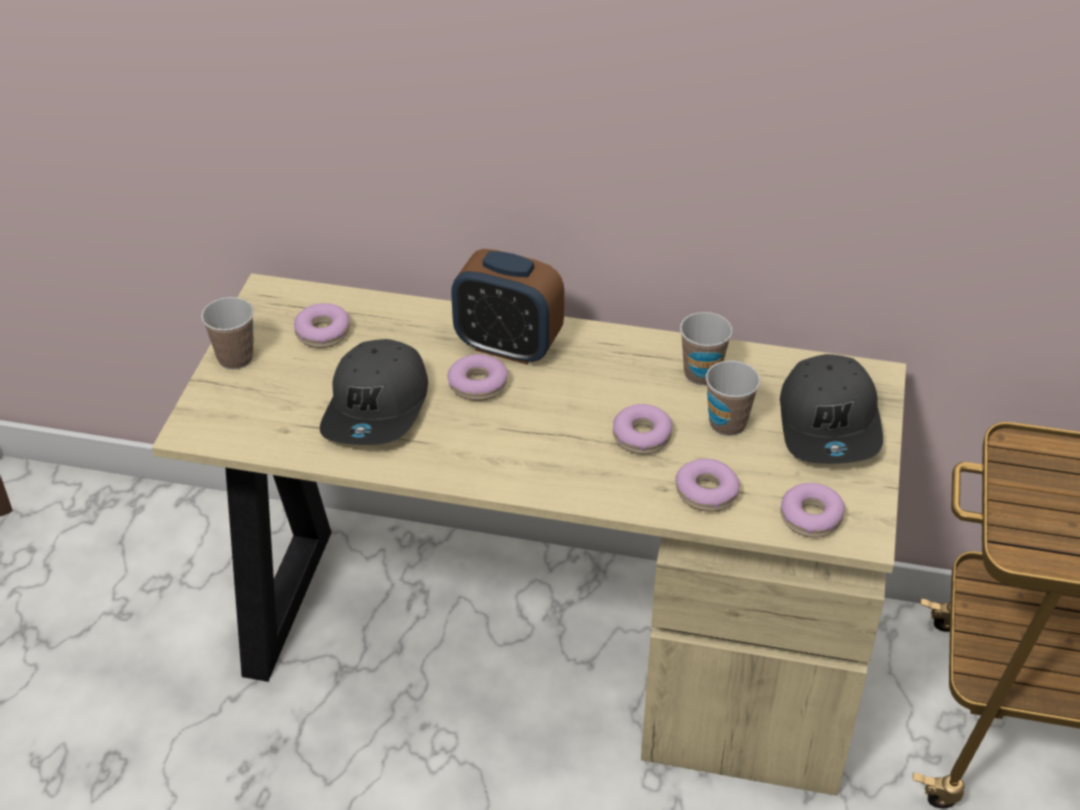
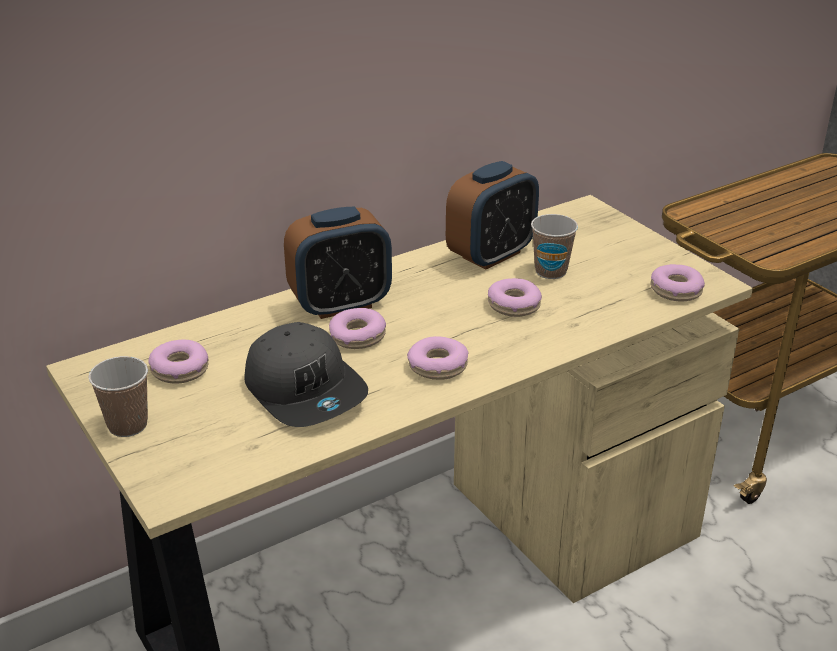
camera: 45 degrees left, 10 degrees down
(701, 374) = (491, 255): cup -> alarm clock
(706, 492) = (601, 311): donut -> donut (438, 366)
(830, 424) = (605, 241): grey cap -> none

